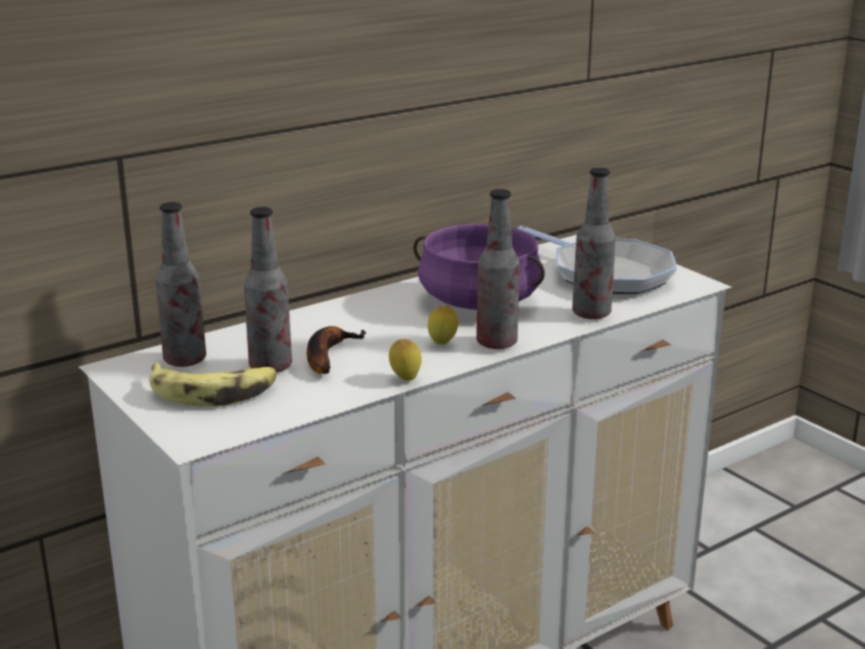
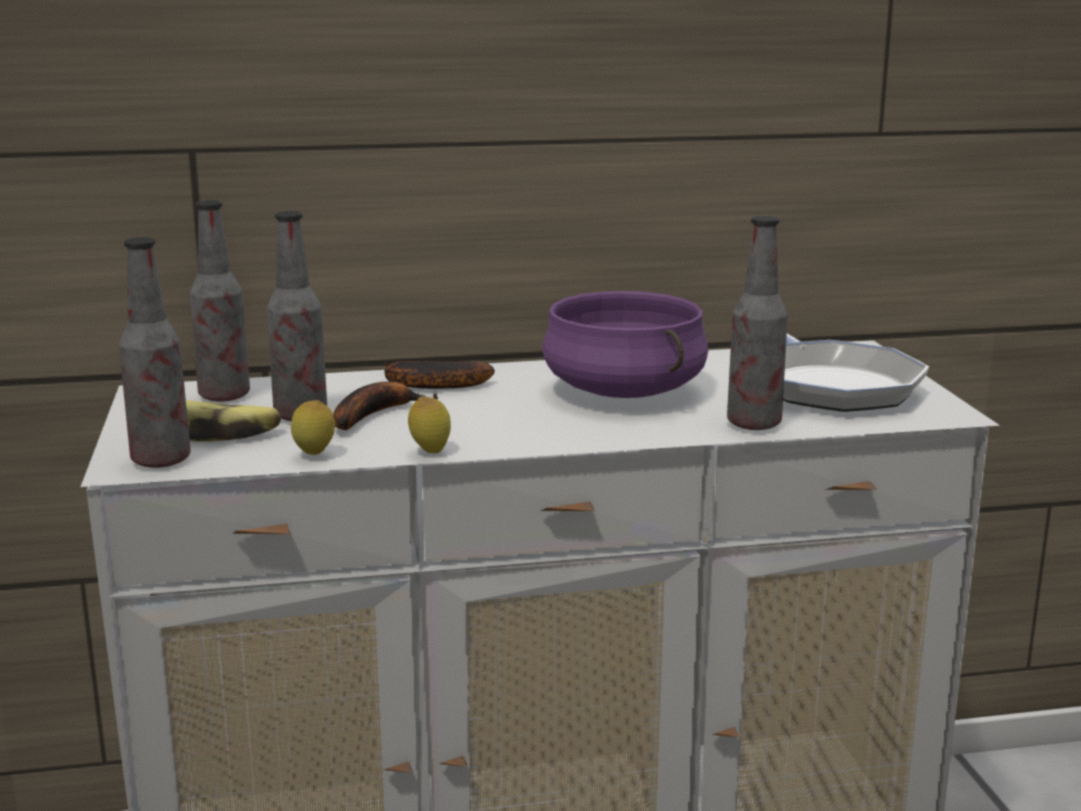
camera: 25 degrees right, 5 degrees down
(334, 321) = (428, 385): none -> banana
(442, 344) = (521, 425): lemon -> lemon (314, 455)
(496, 343) = (589, 434): bottle -> bottle (161, 460)

